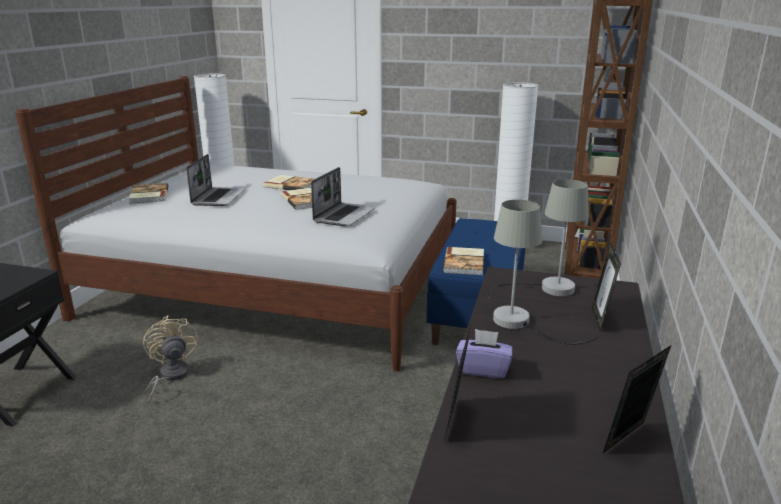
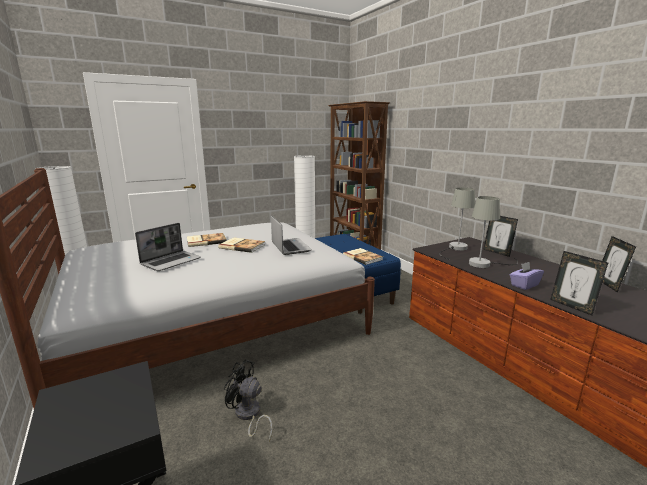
camera: 45 degrees left, 5 degrees down
(148, 195) = (95, 278): book -> none
(170, 376) = (248, 416): beige fan -> black fan
(218, 197) = (171, 261): laptop -> laptop turned 75 degrees clockwise

